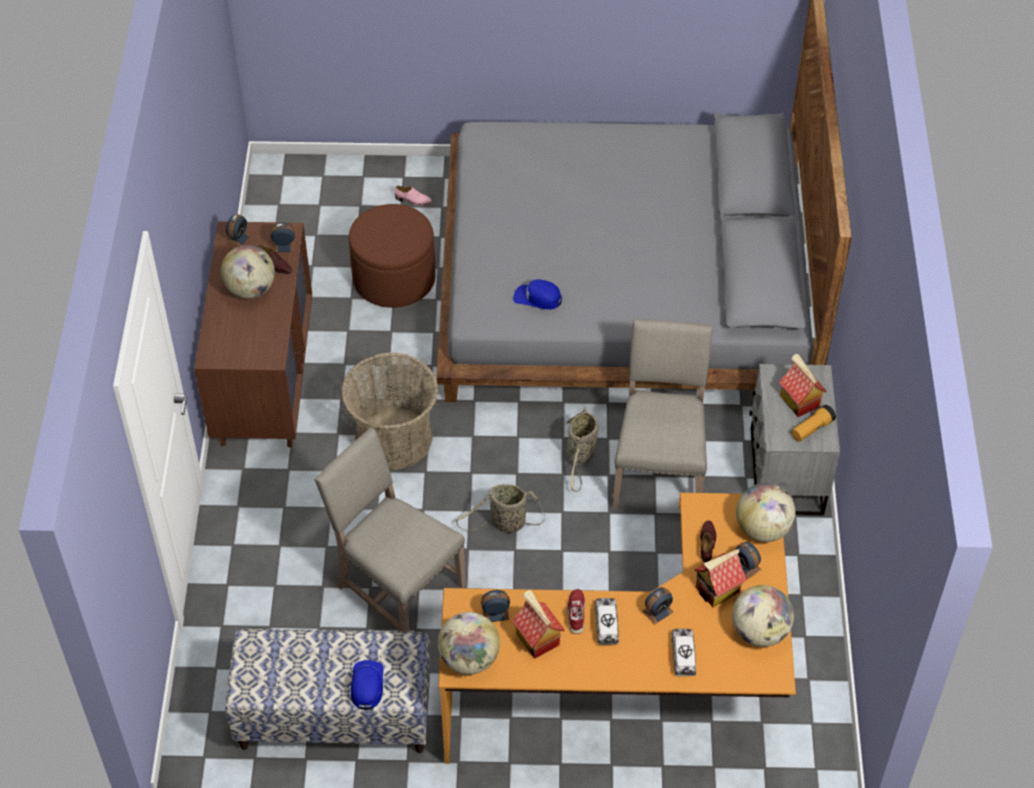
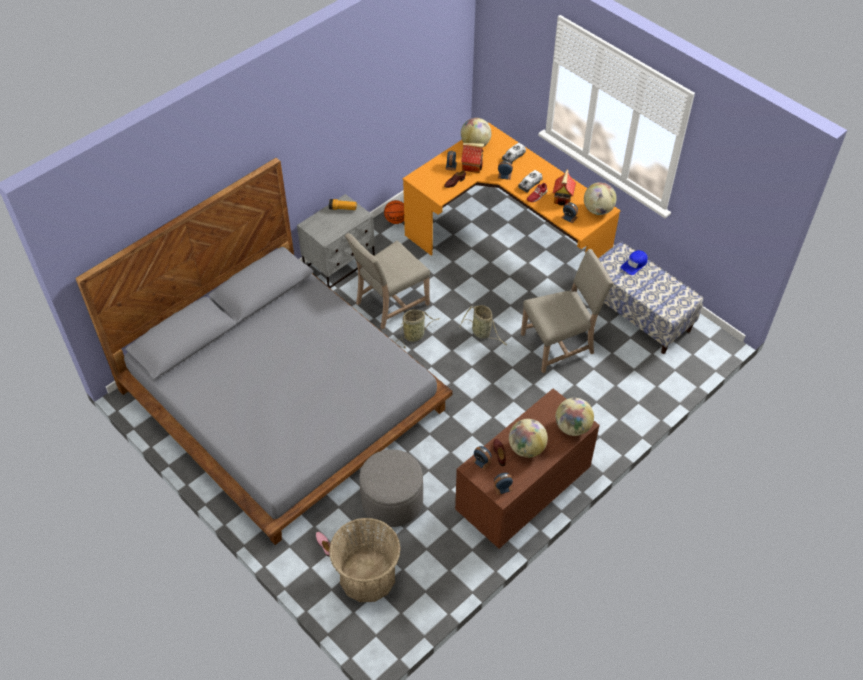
camera: 135 degrees left, 0 degrees up
(393, 439) = (490, 410): basket -> basket (367, 576)
(394, 278) = (392, 501): brown ottoman -> grey ottoman
(395, 586) = (560, 344): beige chair -> beige chair turned 105 degrees counterclockwise
(537, 298) = (372, 360): blue cap -> none
(762, 529) = (426, 172): globe -> globe (572, 427)
(798, 401) = (331, 222): toy house -> none
(805, 592) = (396, 220): none -> basketball

